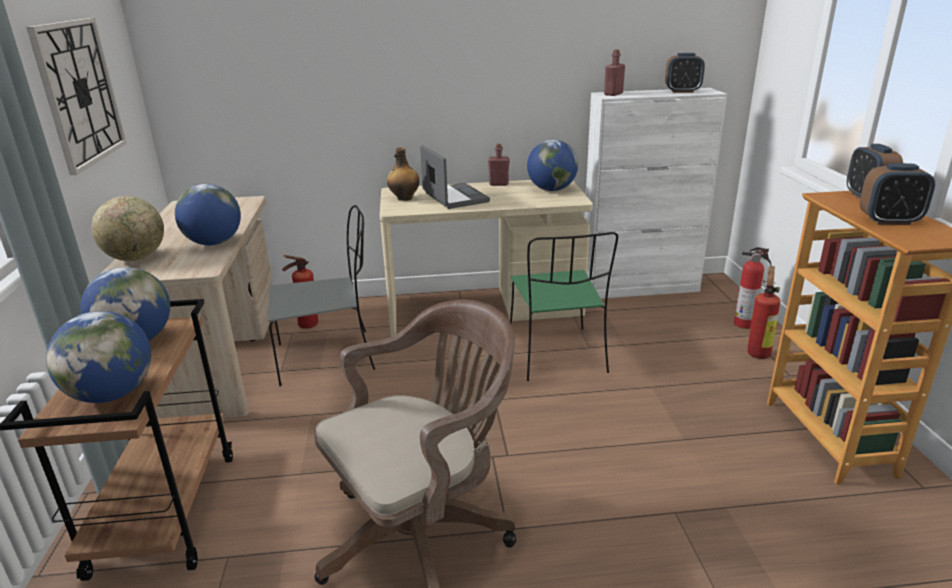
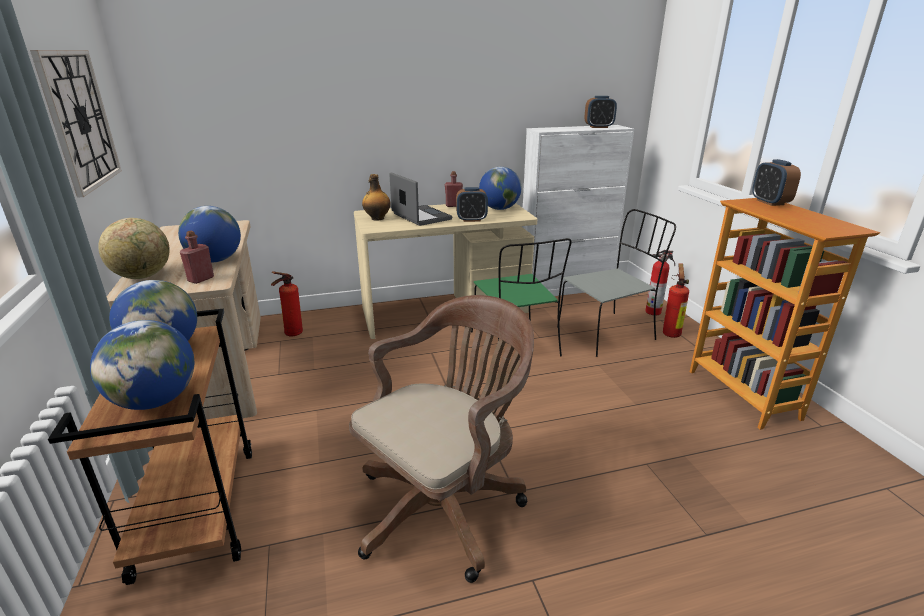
camera: 10 degrees left, 0 degrees up
(328, 357) = (319, 359): grey chair -> grey chair (607, 333)
(613, 94) = (545, 129): red bottle -> red bottle (201, 279)
(889, 221) = (797, 218): alarm clock -> alarm clock (471, 220)

